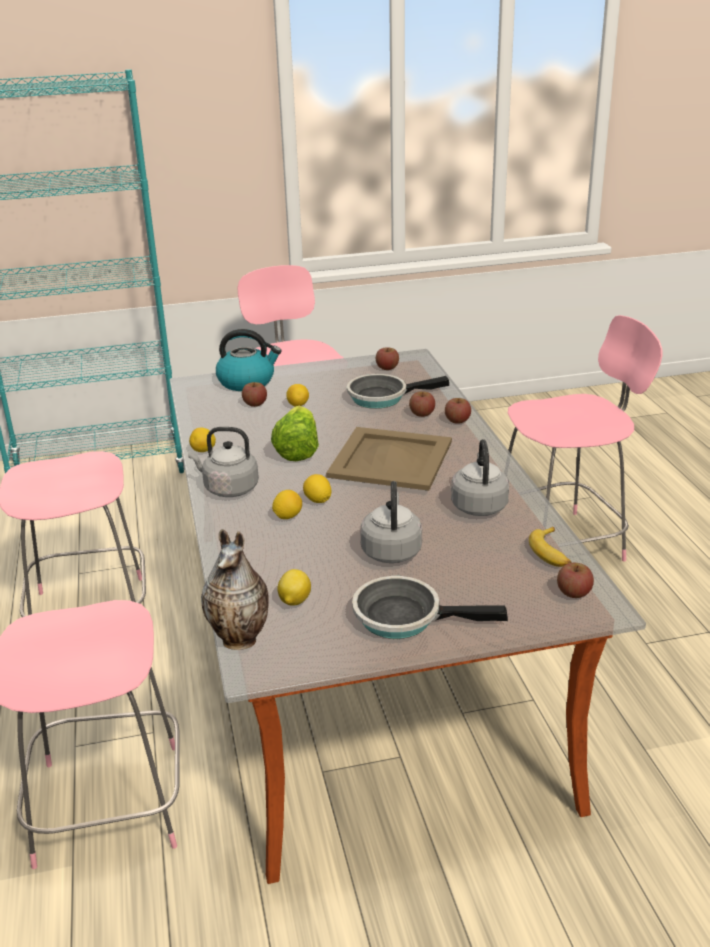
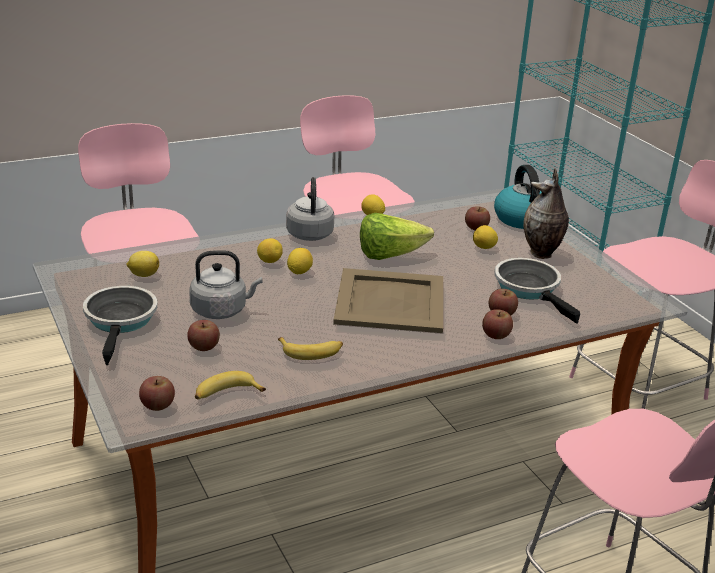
camera: 75 degrees right, 0 degrees up
(242, 640) = (95, 260): vase -> vase (542, 254)
(387, 367) = (609, 288): apple -> apple (203, 346)
(479, 505) = (311, 352): grey kettle -> banana

